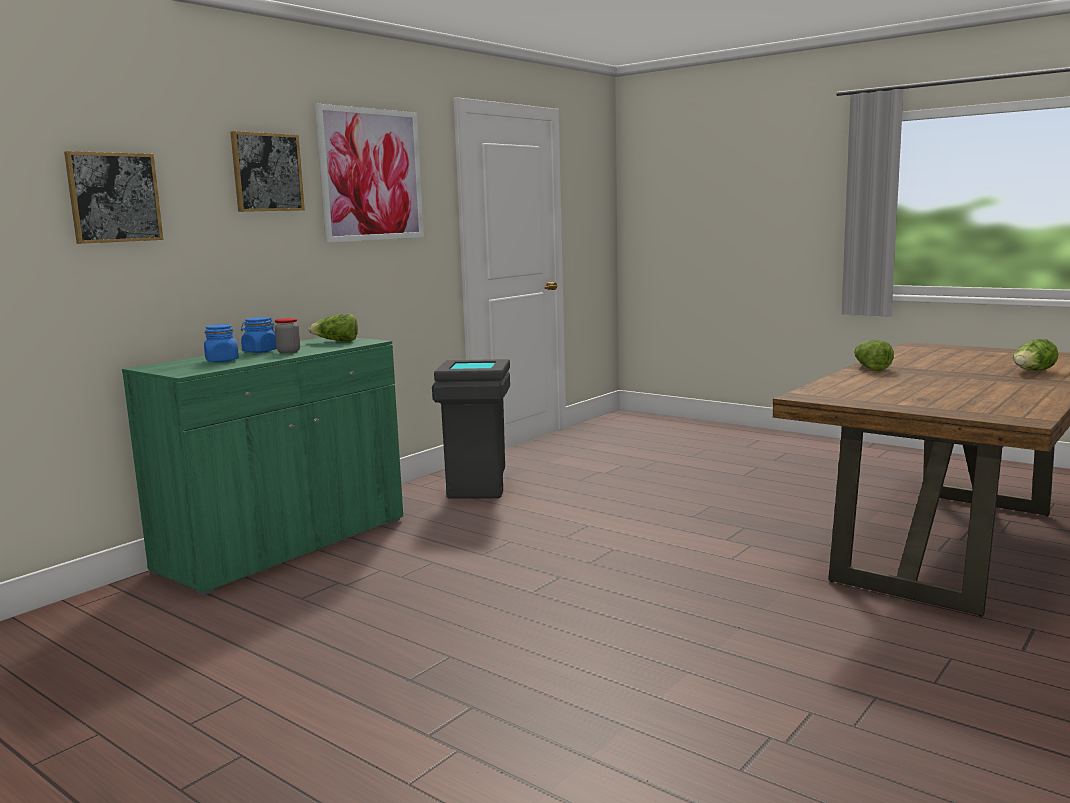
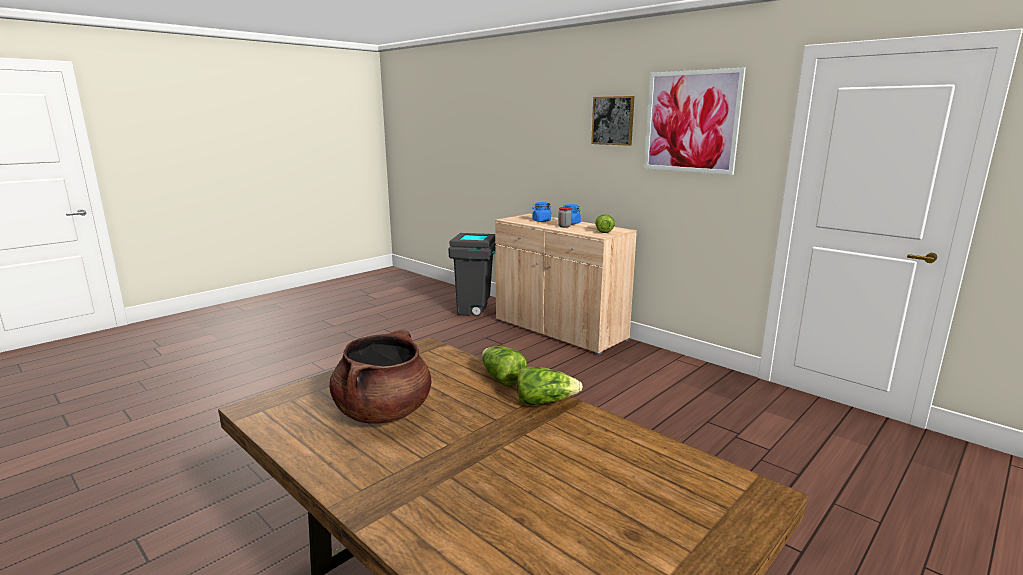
camera: 95 degrees right, 5 degrees up
(114, 197) = (539, 133): picture -> none
(285, 545) = (559, 330): green cabinet -> beige cabinet
(477, 490) = (666, 378): grey trash can -> grey trash can (477, 311)
(957, 392) = (384, 412): none -> brown cooking pot
(1032, 371) = (461, 512): lettuce -> lettuce (501, 378)

